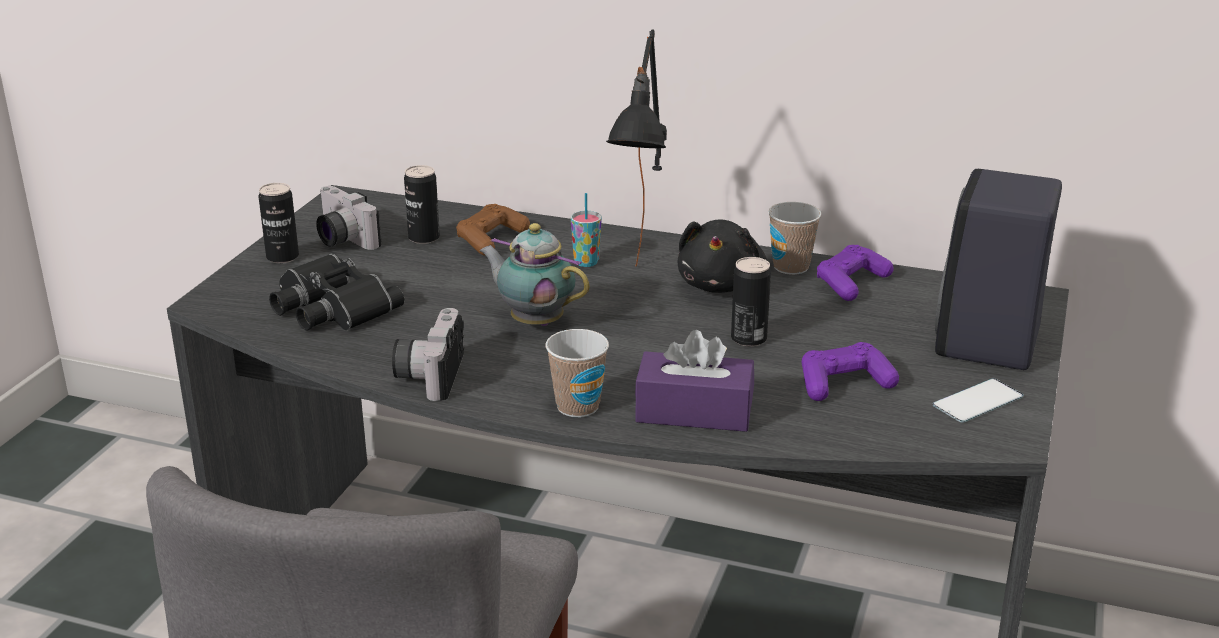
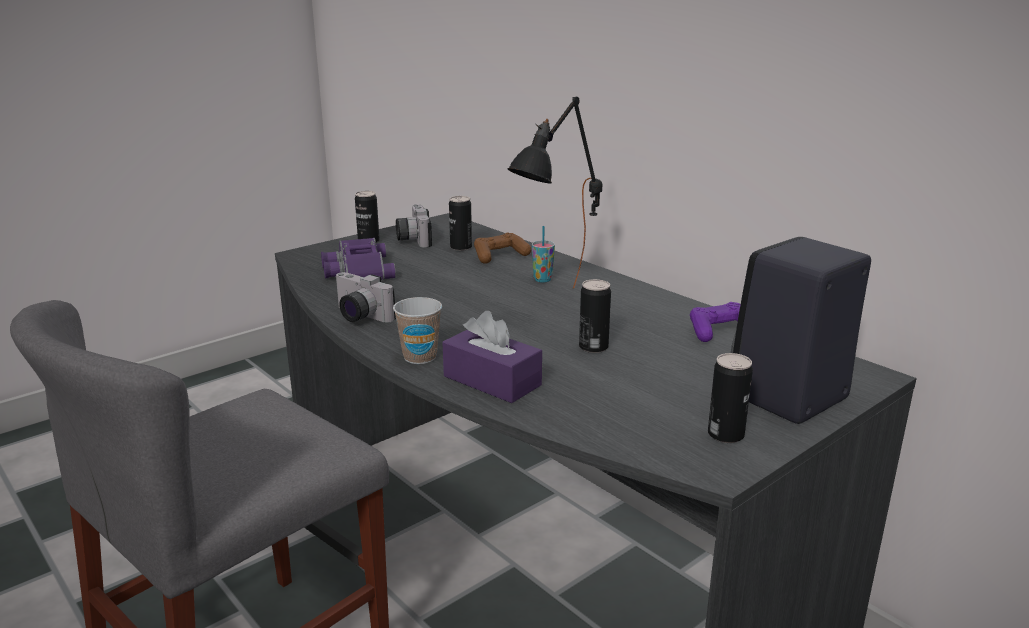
camera: 30 degrees right, 5 degrees down
(330, 307) = (356, 270): black binoculars -> purple binoculars
(428, 374) = (358, 316): camera -> camera turned 90 degrees counterclockwise
(534, 321) = (462, 304): teapot -> none
(721, 284) = (618, 311): black plush toy -> none
(791, 267) = (686, 312): cup -> none
(844, 384) = (627, 393): purple game controller -> none
(978, 401) = (725, 435): phone -> can

